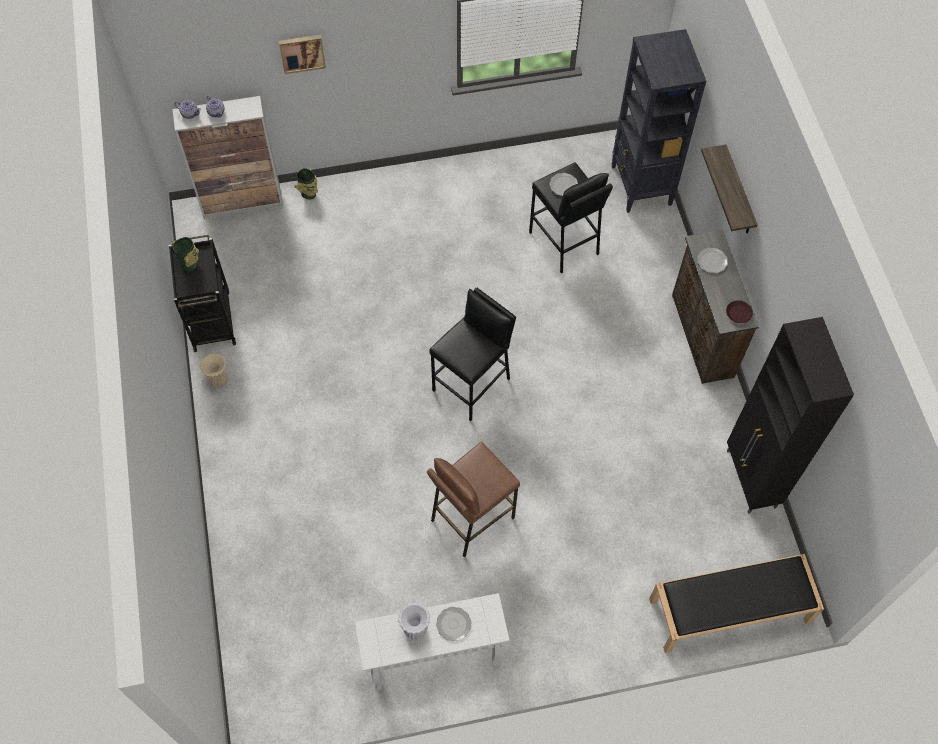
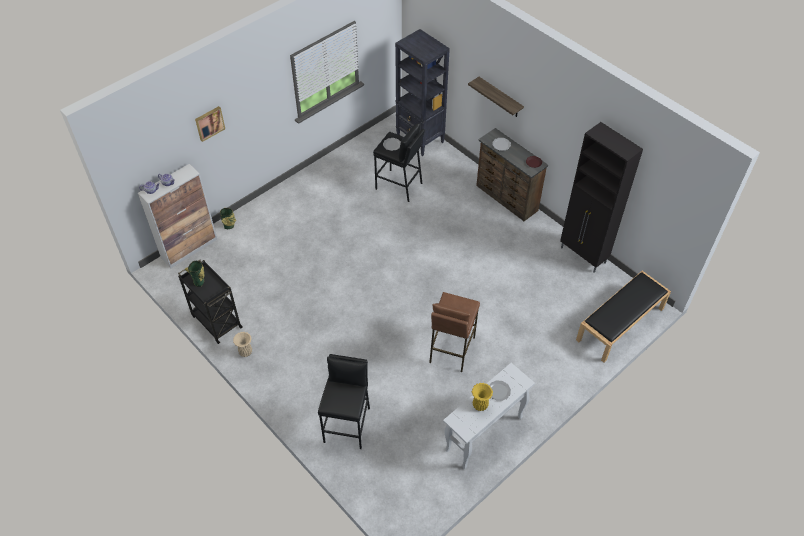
camera: 30 degrees left, 10 degrees down
(415, 630) = (480, 405): white vase -> yellow vase
(472, 385) = (401, 281): black stool -> black stool (348, 425)

